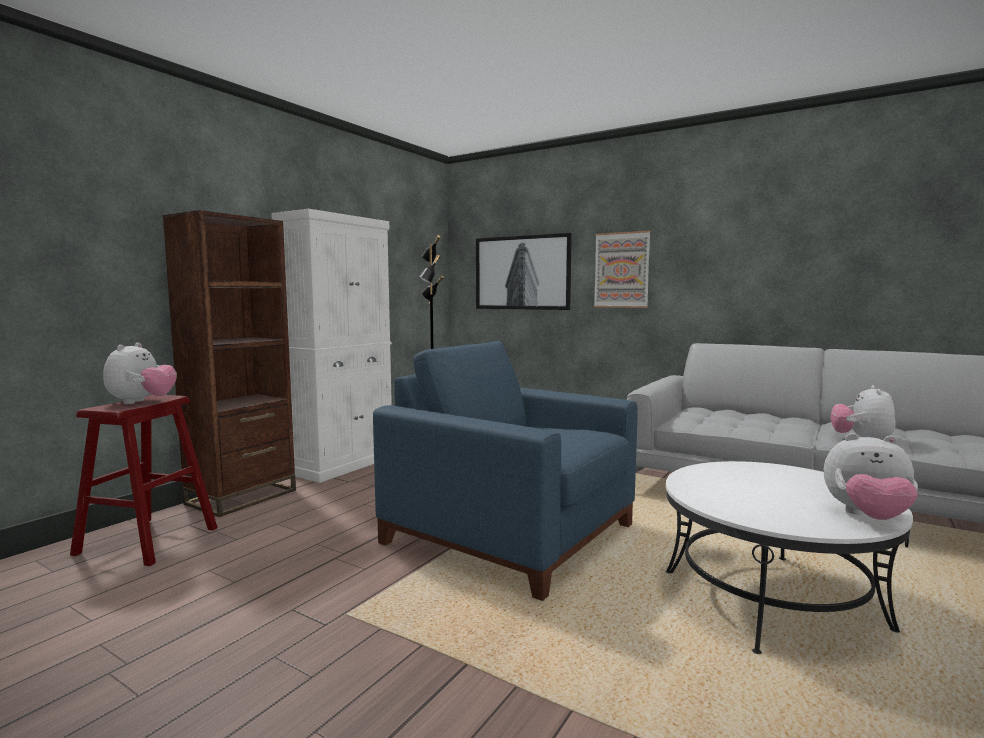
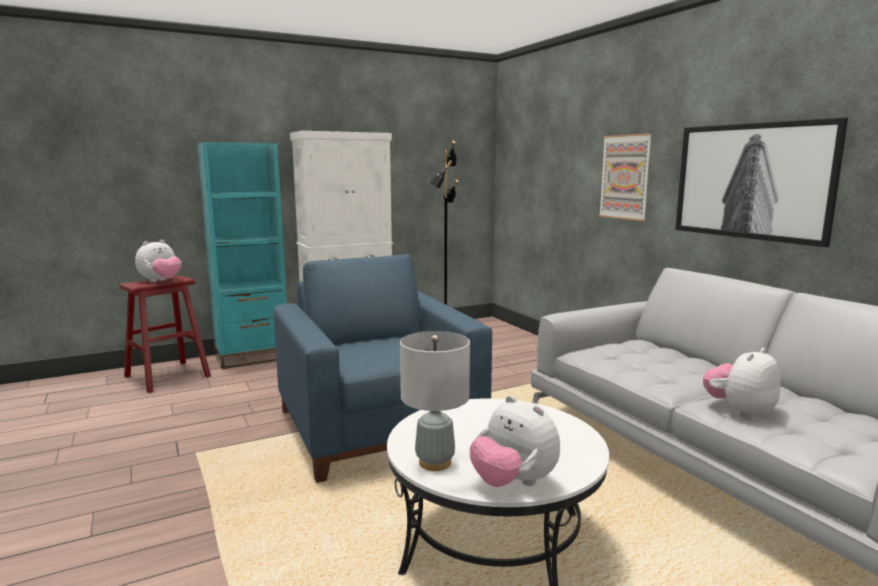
camera: 30 degrees right, 5 degrees up
(242, 497) = (252, 357): brown bookcase -> turquoise bookcase
(522, 272) = (546, 175): picture -> picture (752, 181)
(784, 519) = (435, 463): none -> grey table lamp

